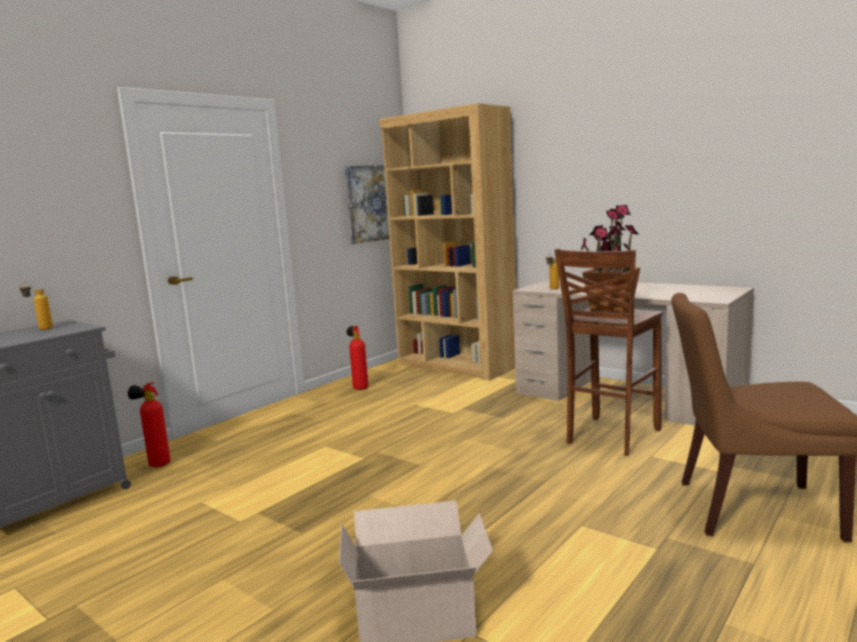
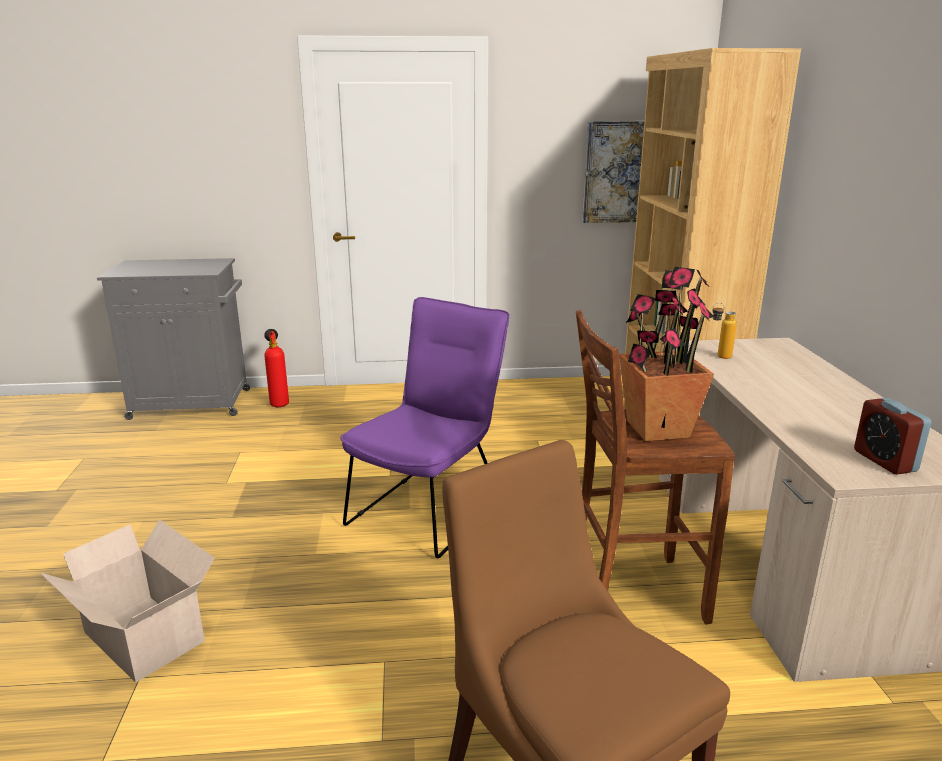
camera: 45 degrees right, 10 degrees up
(40, 329) = (194, 264): bottle -> none
(359, 388) = (532, 397): fire extinguisher -> none
(432, 458) = (431, 507): none -> purple chair
(712, 294) = (884, 461): none -> alarm clock

